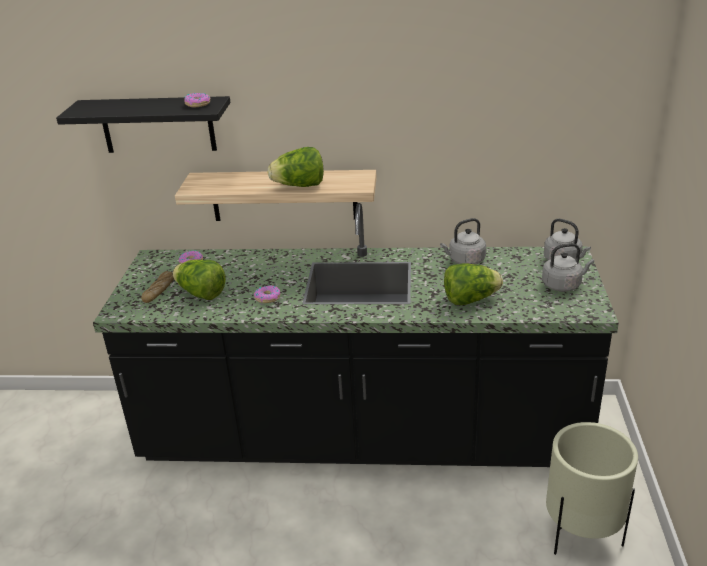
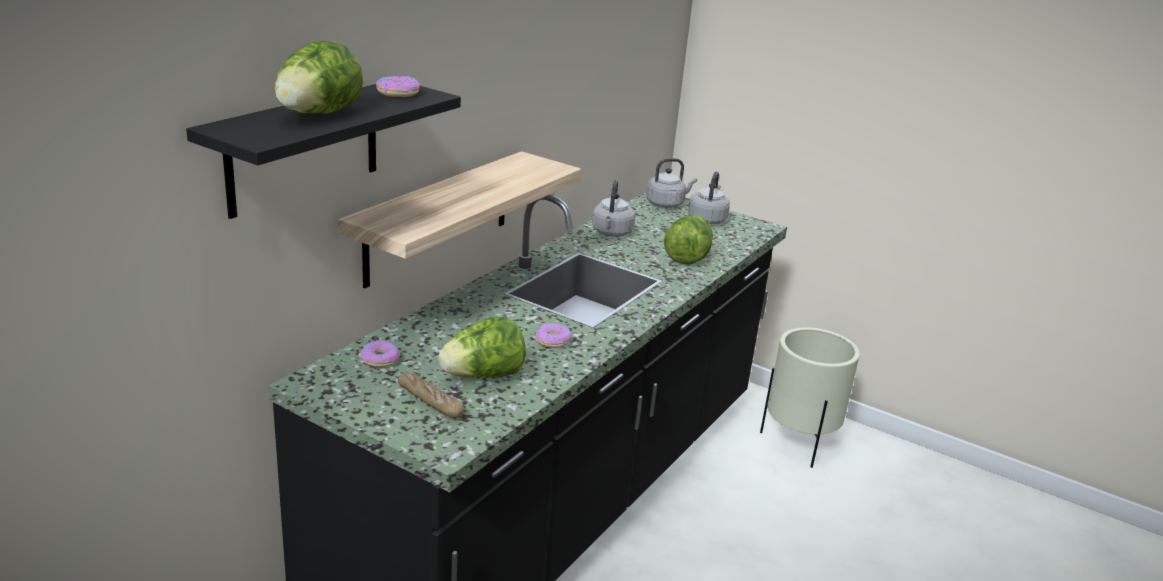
camera: 65 degrees left, 5 degrees down
(299, 186) = (506, 186): lettuce -> lettuce (317, 115)

